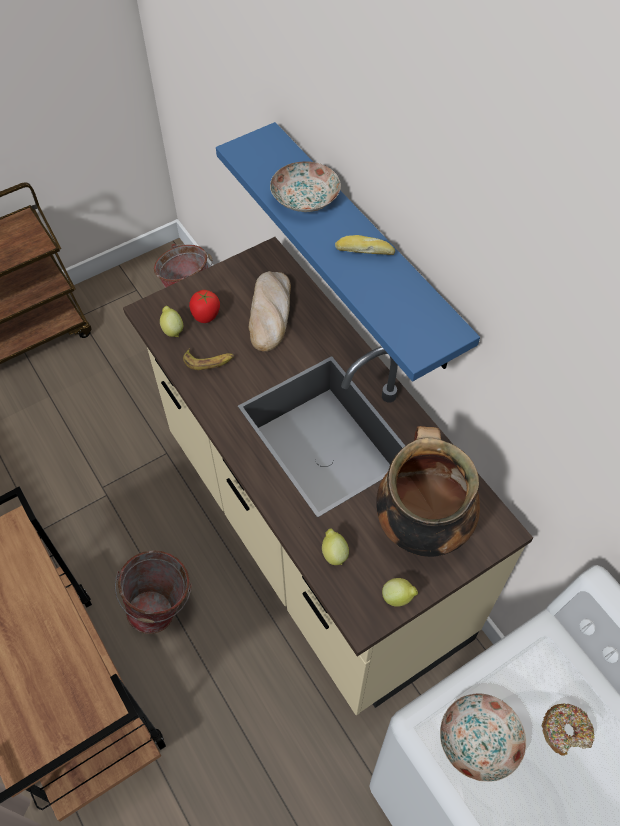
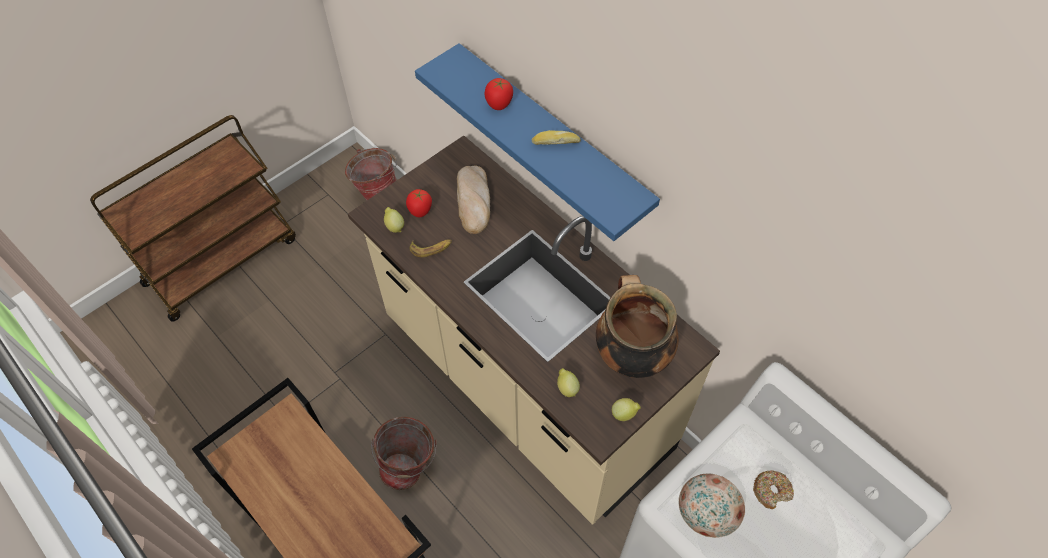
camera: 10 degrees left, 0 degrees up
(306, 197) = (499, 104): plate -> tomato

